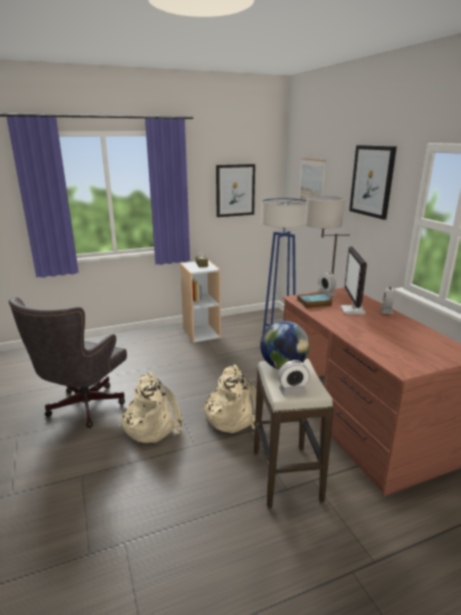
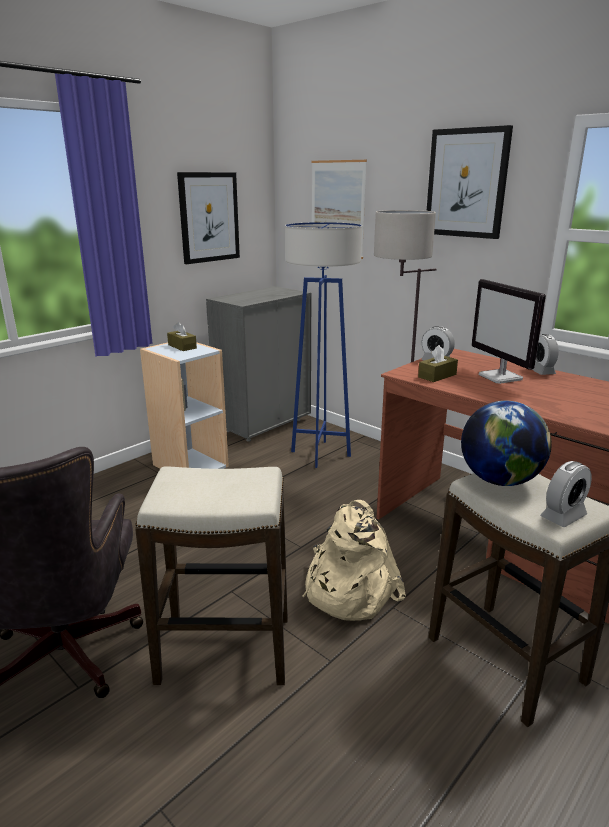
camera: 25 degrees left, 0 degrees up
(151, 425) = (225, 650): beige backpack -> stool
(259, 318) = (264, 425): none -> grey cabinet
(314, 303) = (437, 376): book -> brown tissue box

